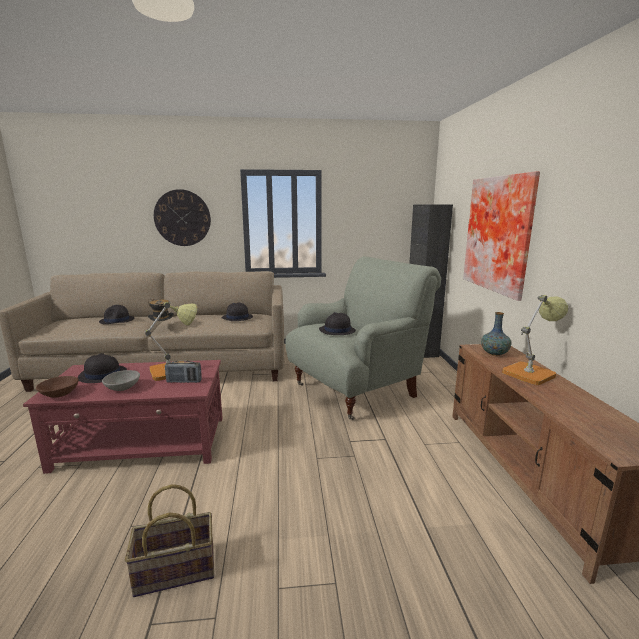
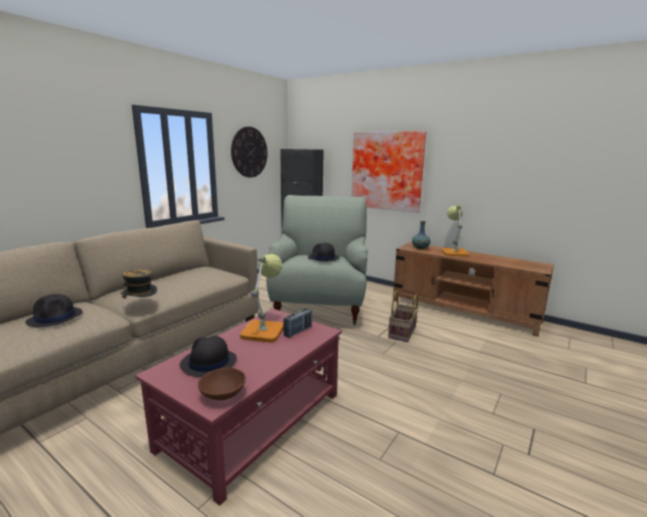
camera: 50 degrees left, 0 degrees up
(123, 388) = (265, 358): grey bowl -> none
(175, 572) = (451, 449): basket -> basket (402, 332)
(182, 218) = (61, 164): wall clock -> wall clock (249, 152)
(237, 318) = (197, 274): black hat -> none

